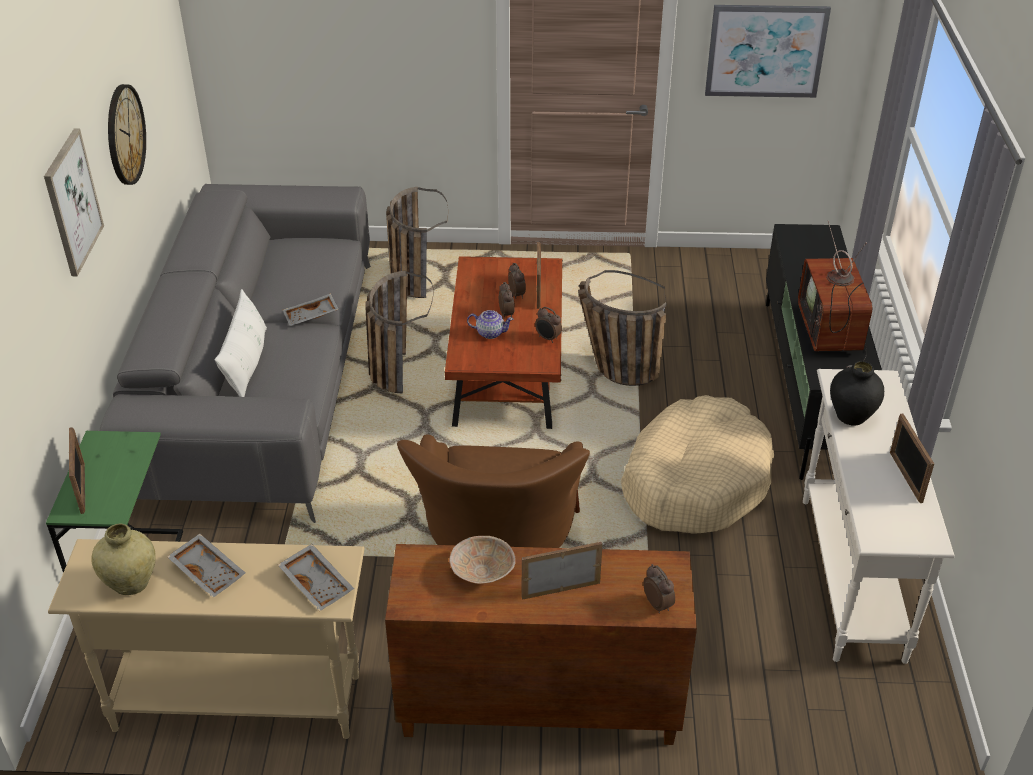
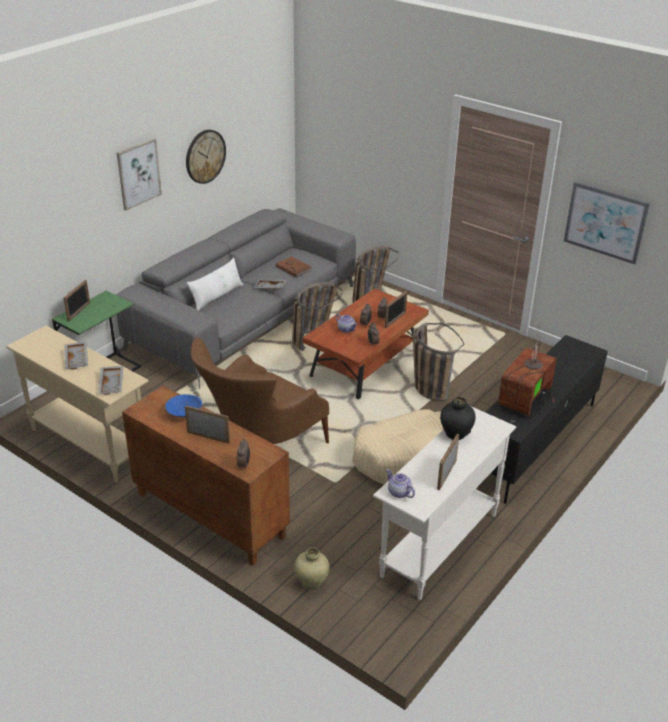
camera: 35 degrees right, 5 degrees down
(131, 584) = (44, 350): beige vase -> beige vase (311, 582)
(312, 271) = (293, 268): none -> brown book
(481, 571) = (184, 413): beige bowl -> blue bowl
(885, 532) = (399, 492): none -> teapot

